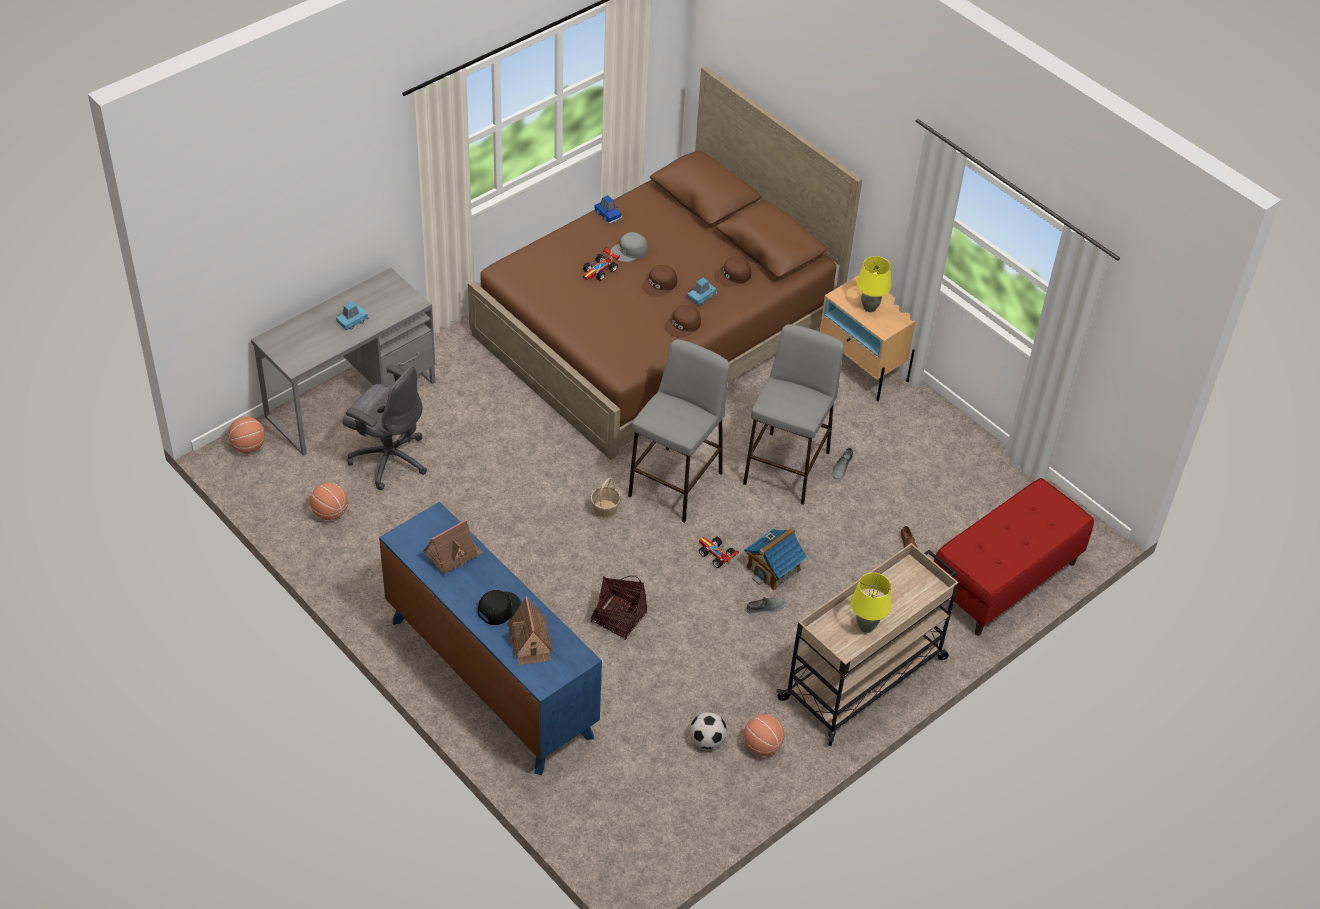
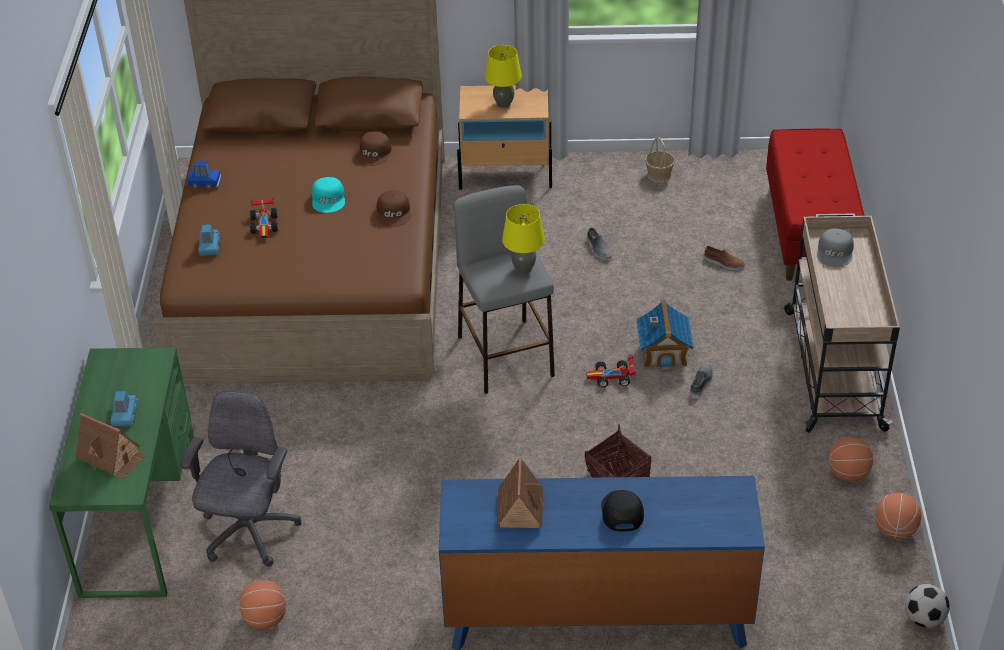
camera: 45 degrees left, 5 degrees down
(248, 446) = (102, 635): basketball -> basketball (895, 530)
(351, 399) = (140, 516): grey desk -> green desk
(388, 459) = (249, 533): grey office chair -> grey office chair turned 60 degrees counterclockwise
(530, 642) = (686, 512): toy house -> toy house (111, 457)
(605, 510) = (484, 418): basket -> basket (659, 175)
(629, 251) = (266, 194): grey cap -> grey cap (835, 252)
(660, 284) = (329, 199): brown cap -> turquoise cap
(701, 296) = (375, 184): blue toy car -> blue toy car (209, 247)
(707, 740) = (810, 505): football -> football (923, 619)
(787, 467) = (563, 279): grey stool -> none
(866, 627) = (859, 297): yellow table lamp -> yellow table lamp (524, 269)

